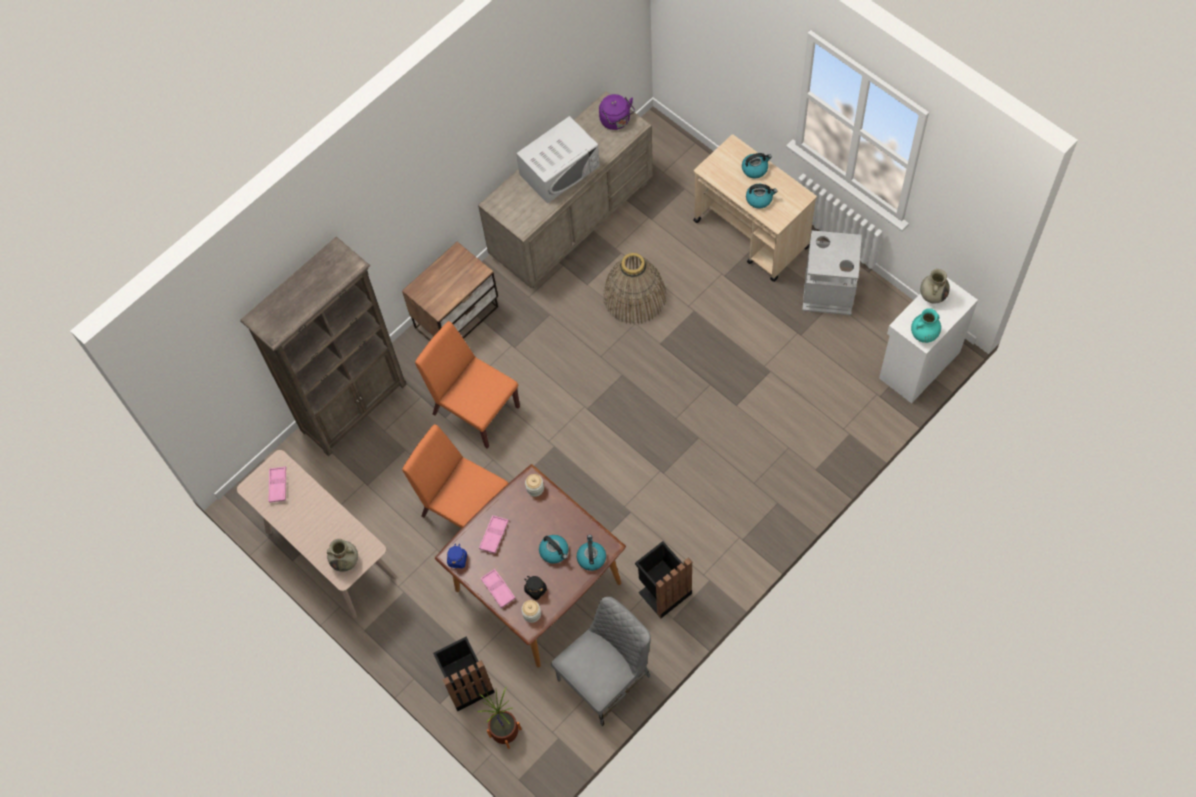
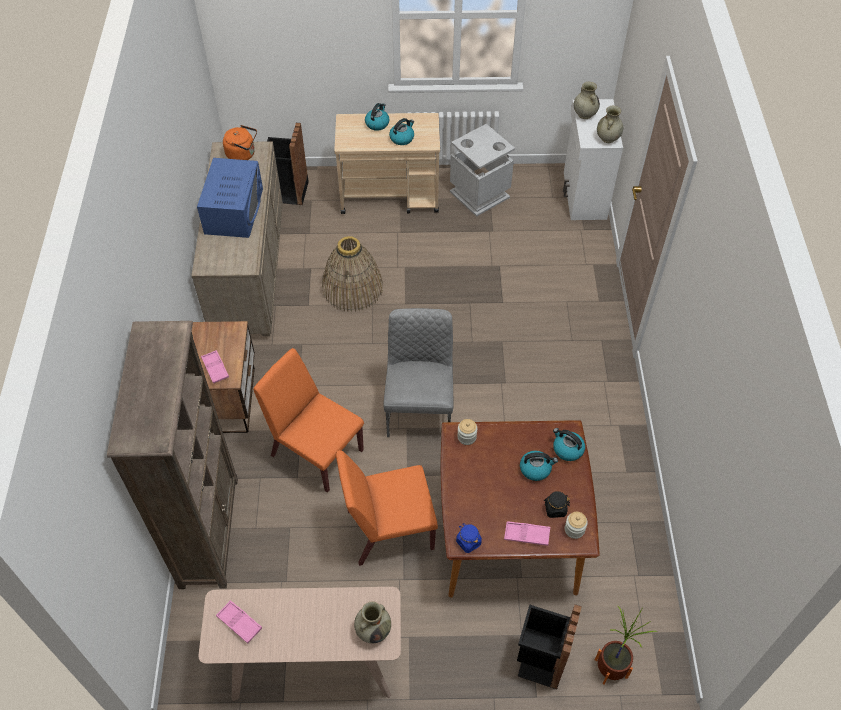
camera: 50 degrees left, 10 degrees down
(475, 410) = (316, 452): orange chair -> orange chair turned 45 degrees clockwise
(494, 535) = (475, 498): pink tray -> pink tray (215, 368)
(560, 170) = (234, 211): white microwave -> blue microwave
(606, 678) = (633, 555): grey chair -> grey chair (420, 408)
(616, 121) = (243, 154): purple kettle -> orange kettle
(663, 591) = (598, 460): black trash can -> black trash can (289, 192)
(923, 335) = (608, 138): turquoise vase -> beige vase

